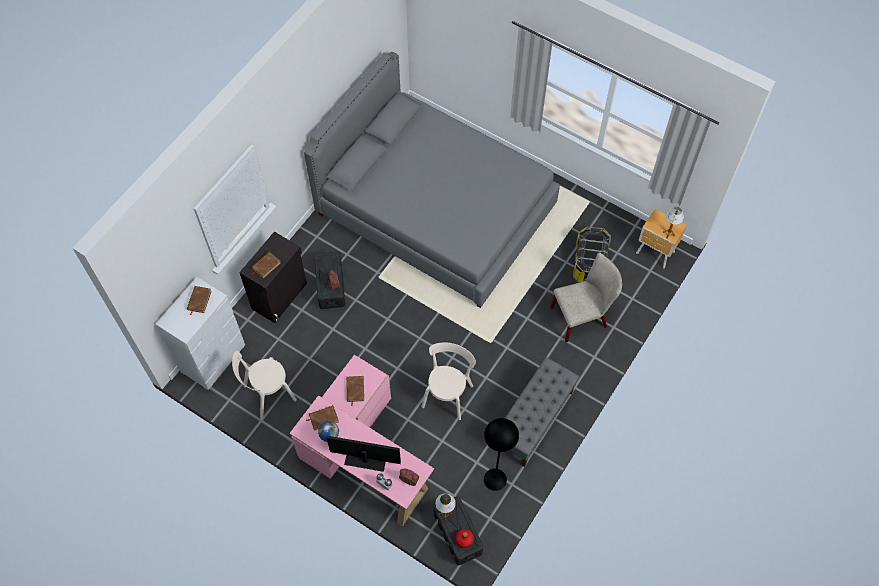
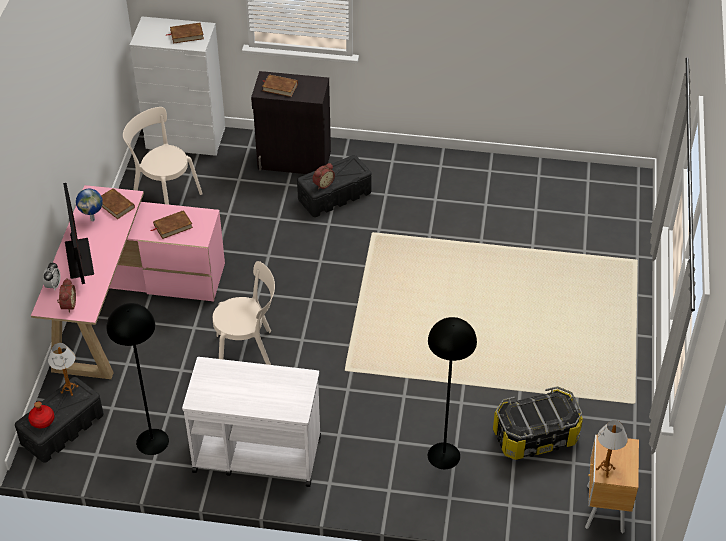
camera: 65 degrees right, 15 degrees down
(436, 211) = (502, 251): grey bed -> none
(533, 420) = (256, 454): grey bench -> white cart
(582, 316) = (443, 456): beige chair -> black floor lamp

